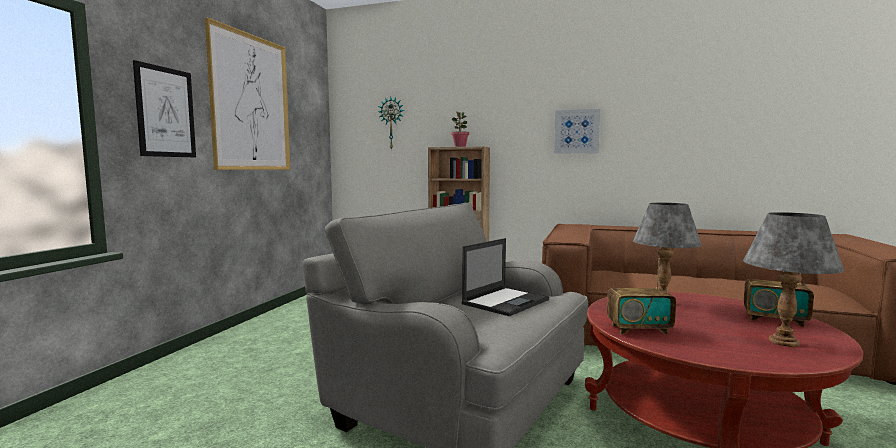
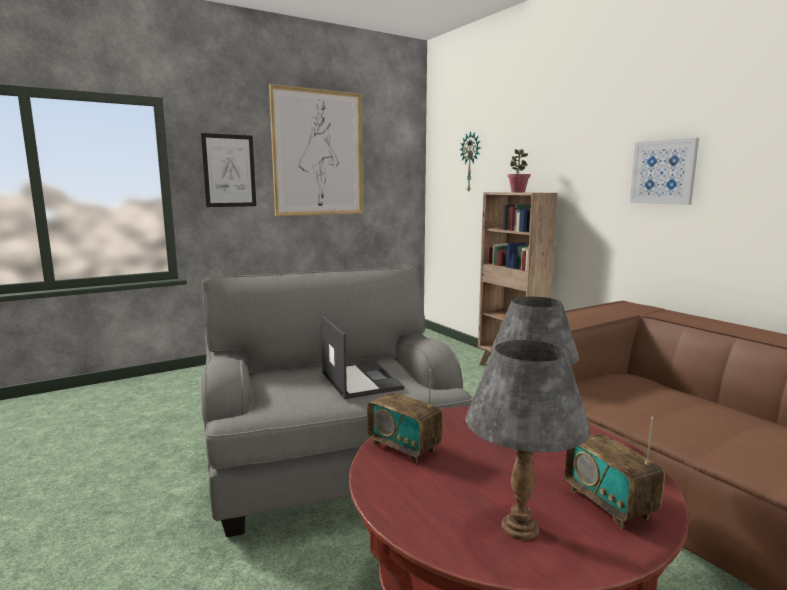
camera: 40 degrees right, 5 degrees up
(506, 301) = (360, 380): laptop -> laptop turned 105 degrees counterclockwise

